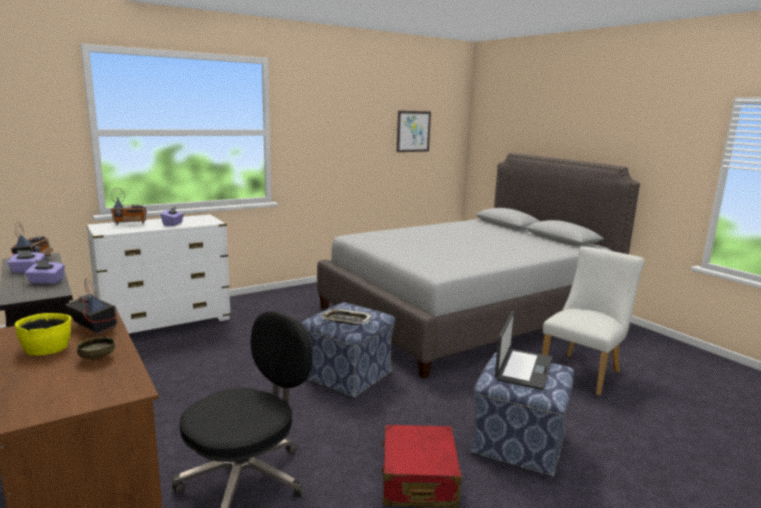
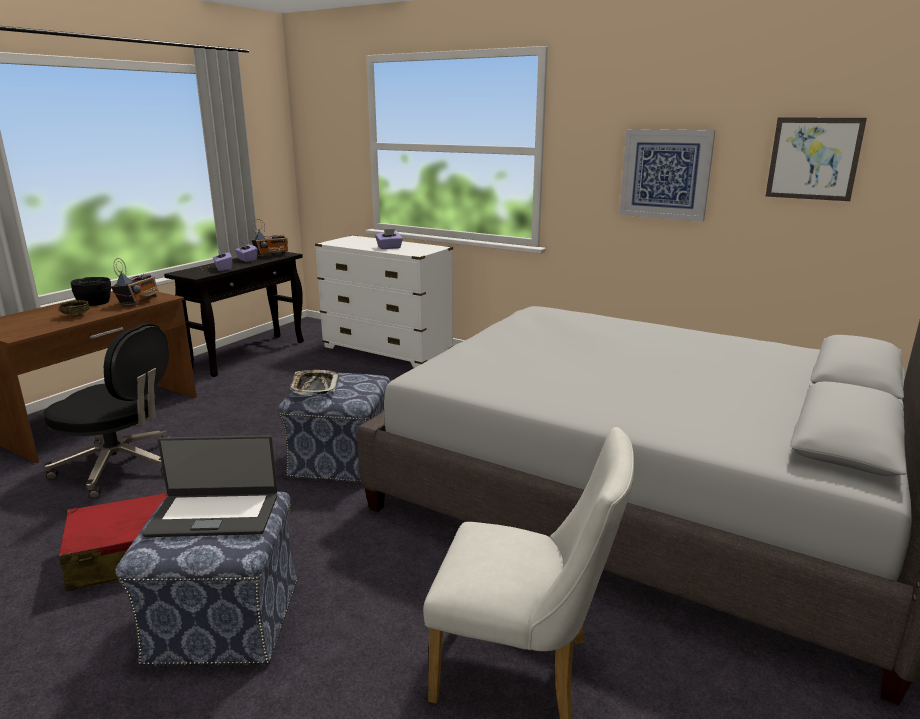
camera: 65 degrees right, 5 degrees up
(47, 348) = (95, 302): yellow bowl -> black bowl
(130, 224) = (369, 241): radio -> none
(348, 143) = (665, 174): none -> picture

